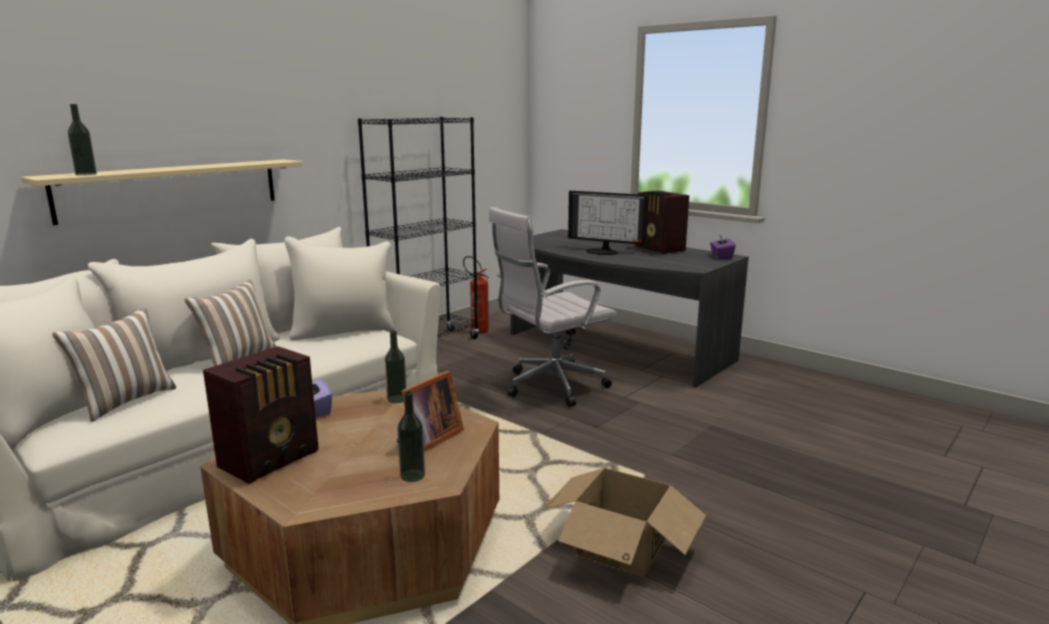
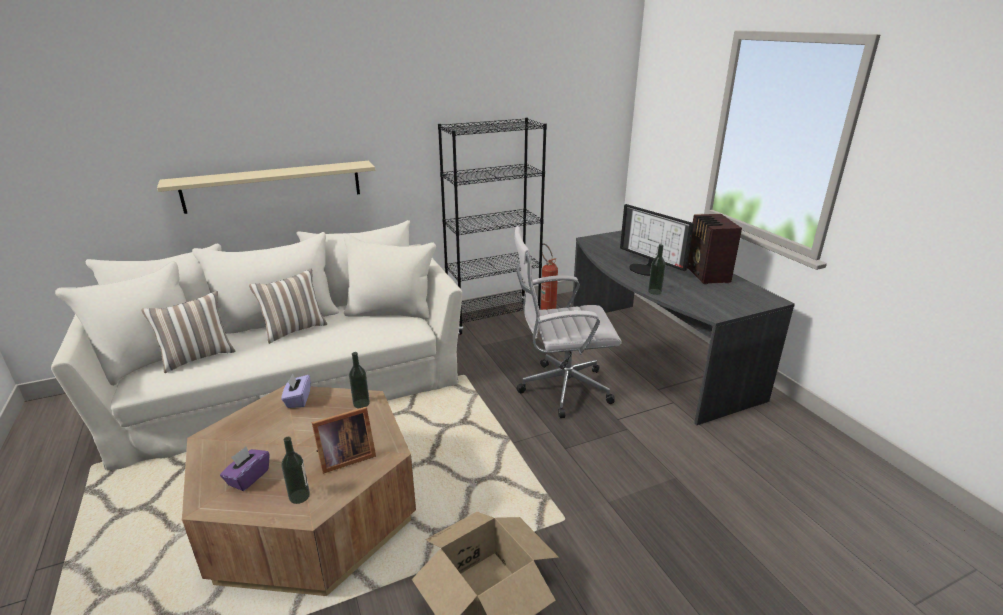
camera: 25 degrees right, 10 degrees up
(86, 174) = (198, 180): bottle -> bottle (654, 291)
(272, 459) = (231, 445): radio -> none
(721, 256) = (762, 298): purple tissue box -> purple tissue box (248, 478)

